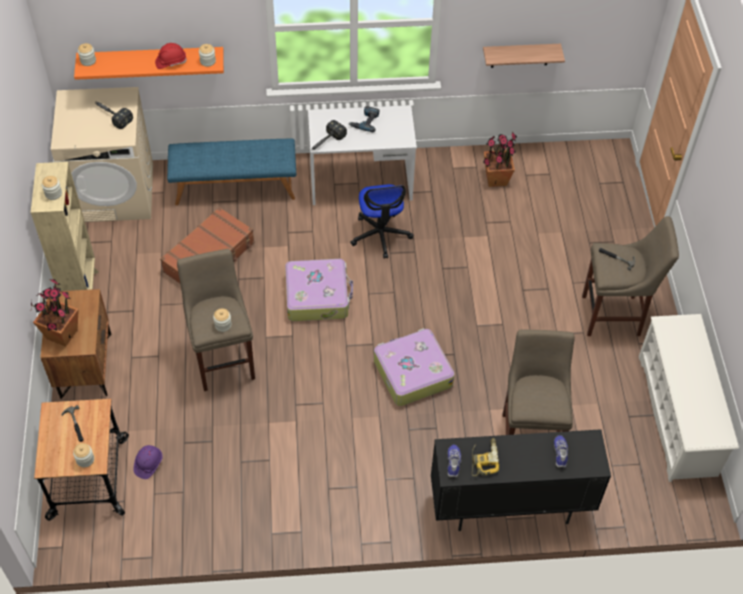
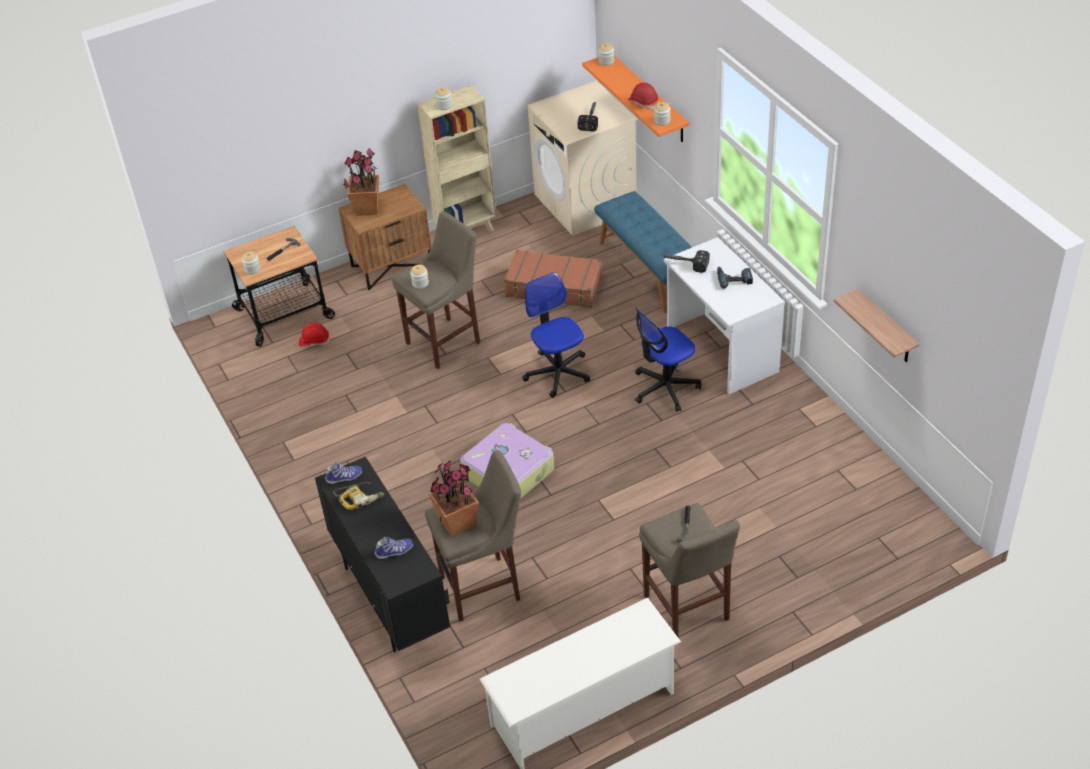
camera: 70 degrees right, 10 degrees down
(148, 464) = (314, 341): purple hard hat -> red hard hat
(317, 296) = (558, 373): suitcase -> office chair
(496, 179) = (811, 448): potted plant -> potted plant (457, 522)

